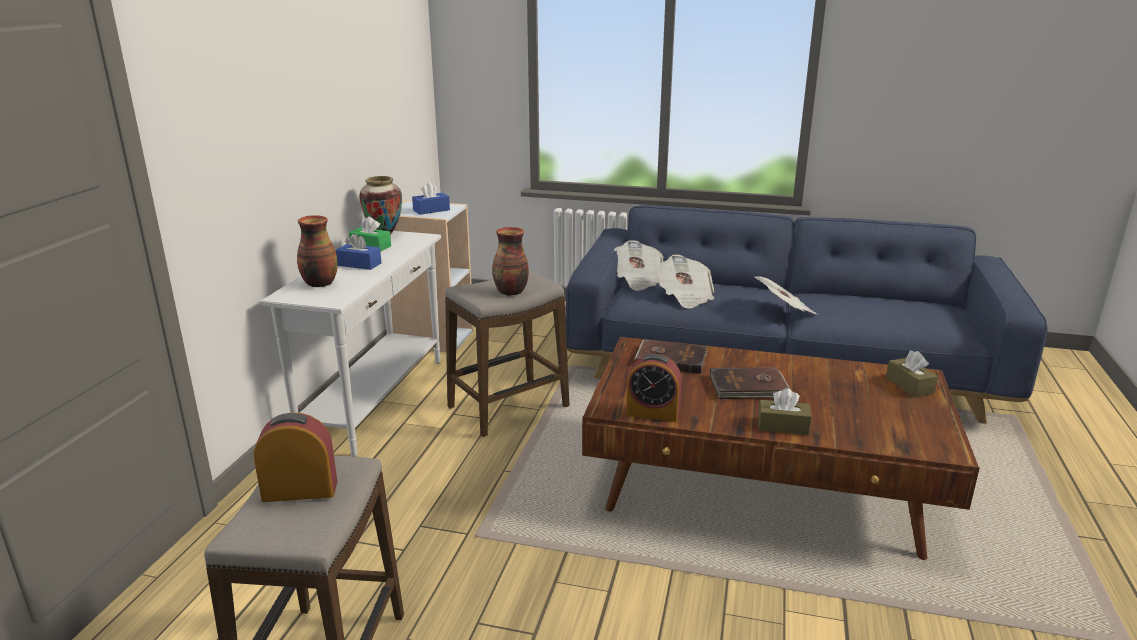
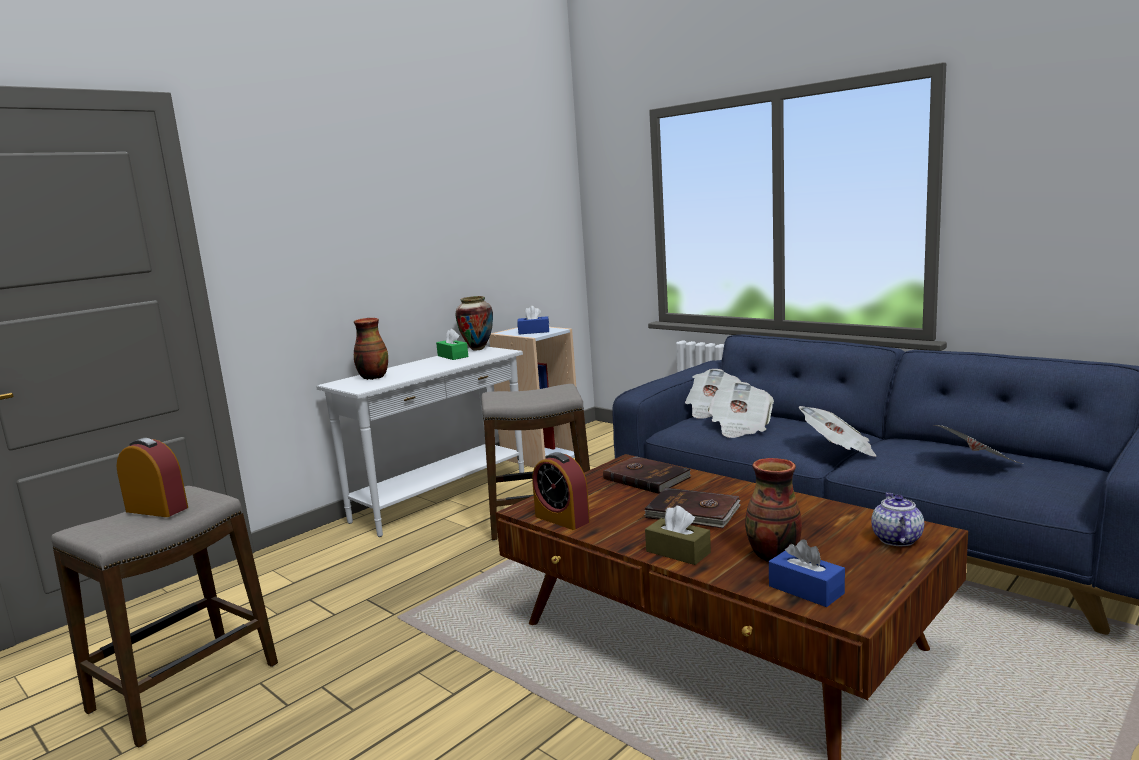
camera: 30 degrees right, 10 degrees down
(359, 264) = (423, 367): blue tissue box -> blue tissue box (806, 590)
(510, 292) = (529, 399): vase -> vase (773, 555)
(890, 313) = (977, 465): none -> newspaper
(909, 385) = (896, 539): brown tissue box -> teapot

